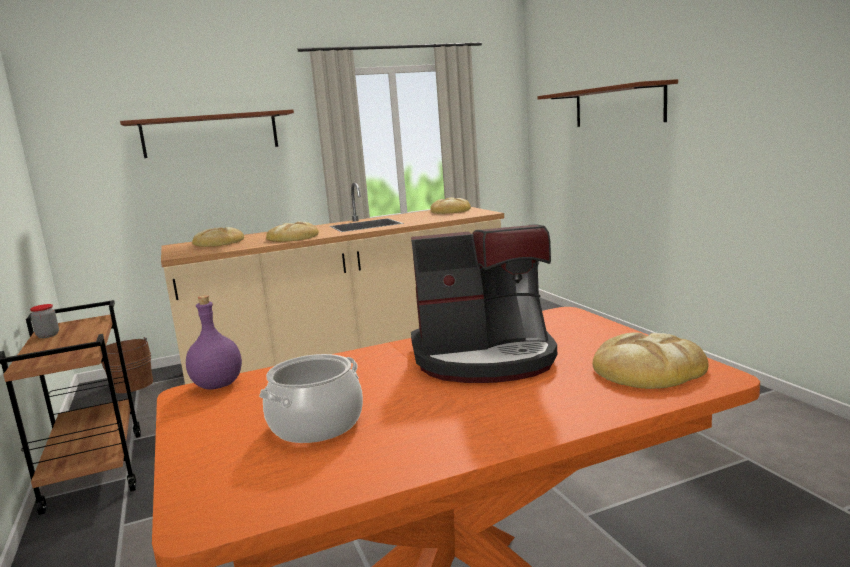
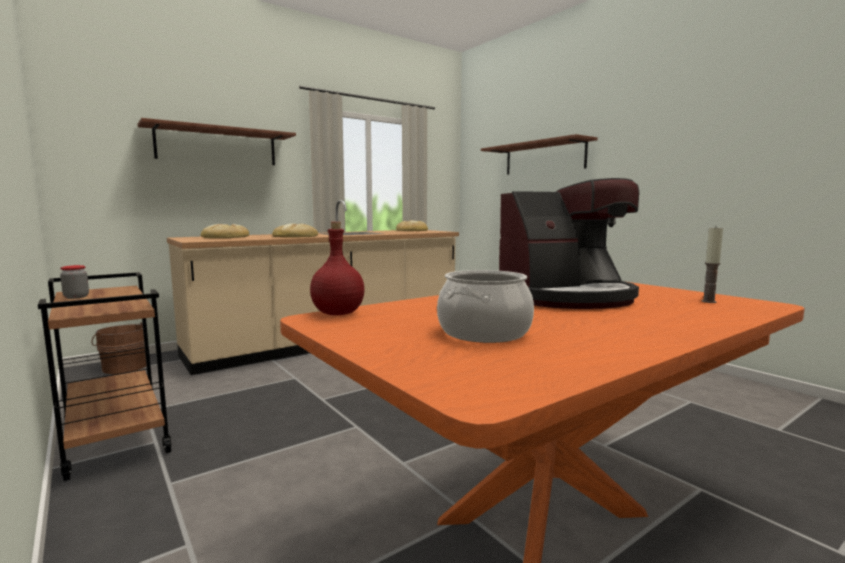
camera: 15 degrees left, 5 degrees down
(219, 385) = (339, 313): purple bottle -> red bottle
(647, 369) = (708, 301): bread -> candle

